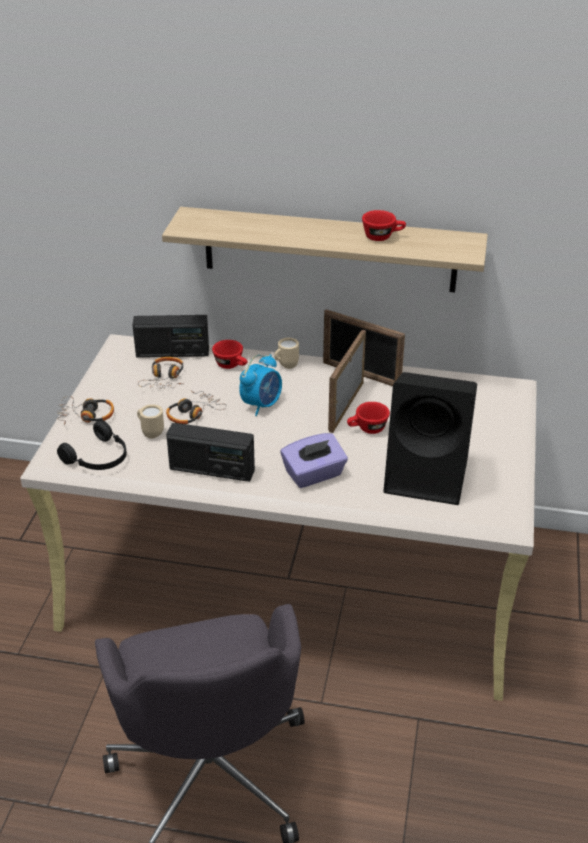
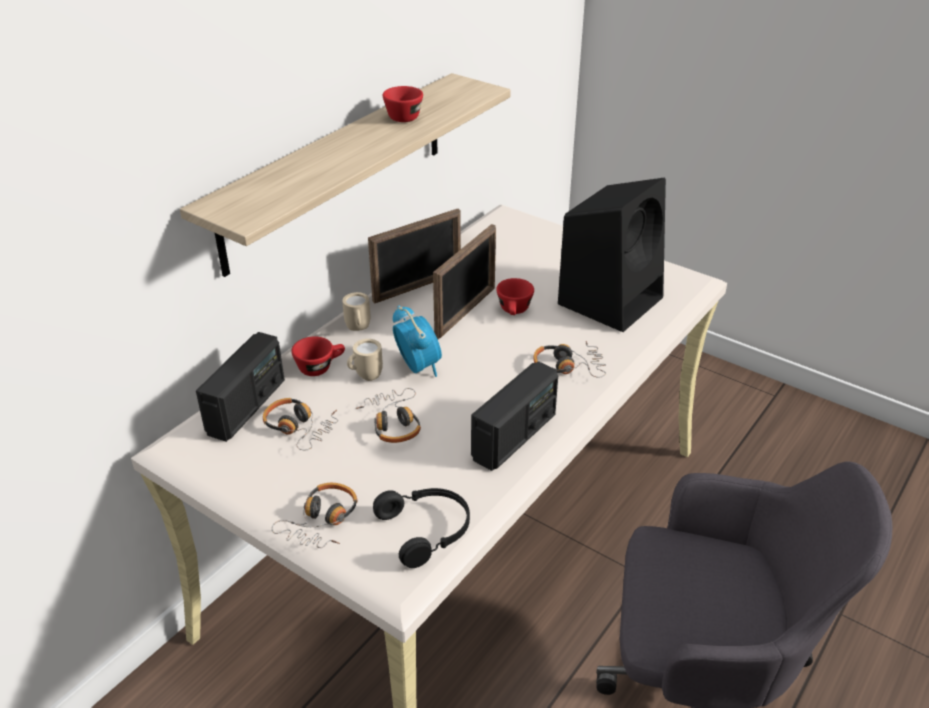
camera: 65 degrees left, 0 degrees up
(150, 433) = (406, 469): beige mug -> beige mug (365, 377)
(314, 475) = (568, 366): purple tissue box -> headphones
(346, 406) = (466, 312): picture frame -> picture frame turned 105 degrees counterclockwise

